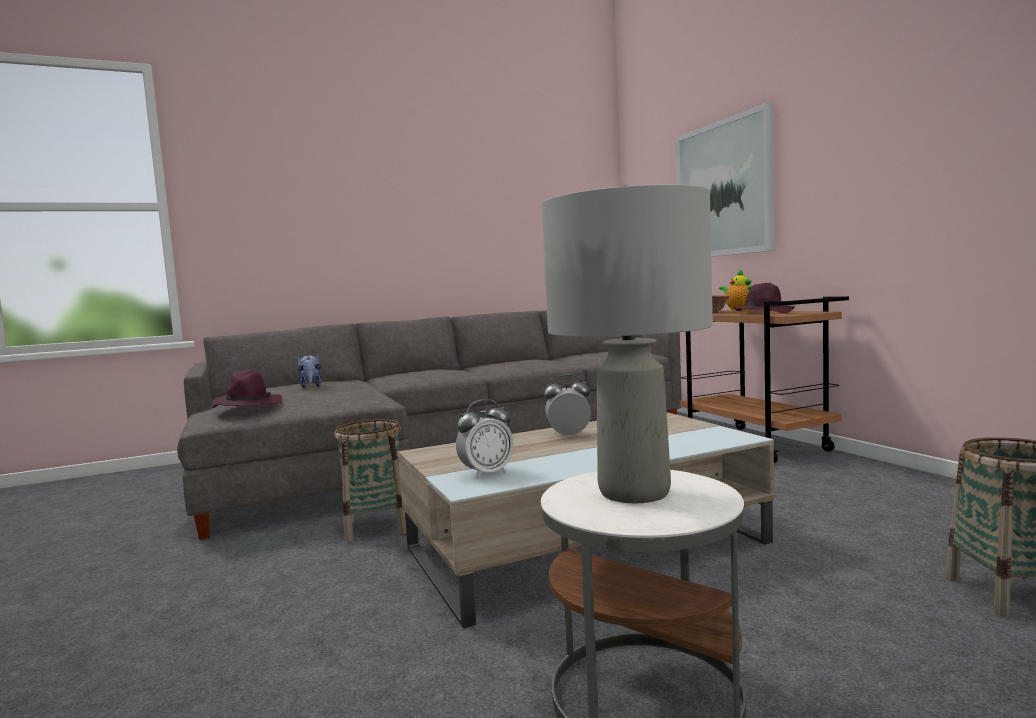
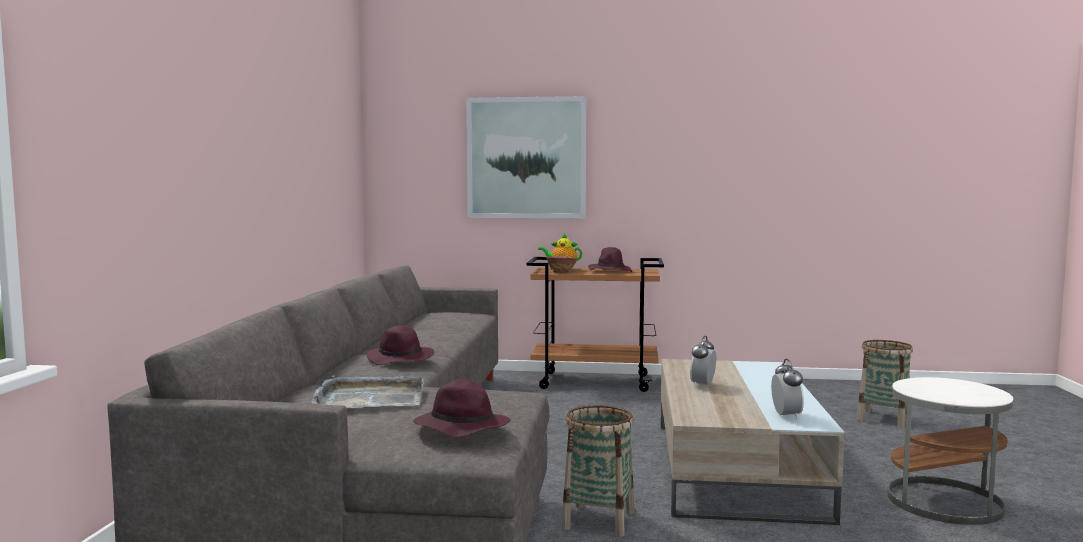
camera: 60 degrees left, 0 degrees up
(311, 386) = (370, 398): plush toy -> grey tray
(432, 372) = (401, 359): none -> purple hat
(634, 492) = (950, 389): grey table lamp -> none

